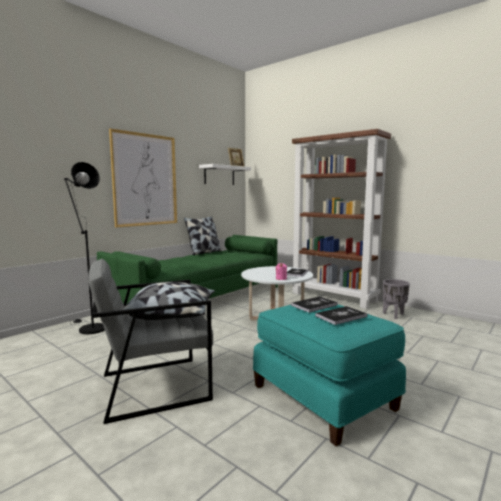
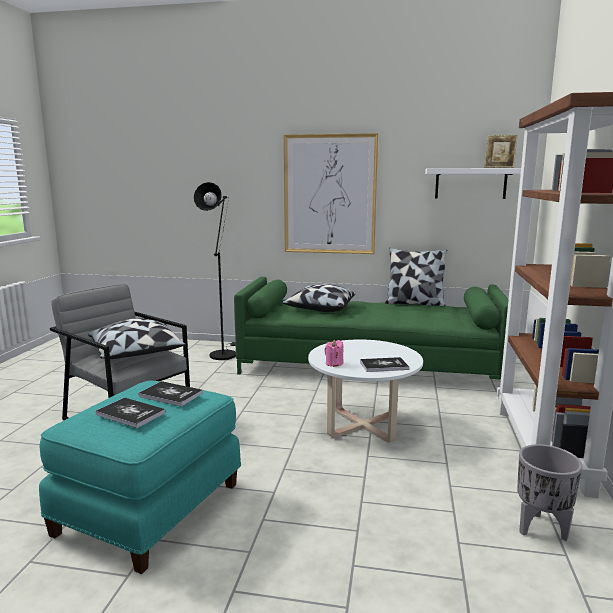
camera: 60 degrees right, 5 degrees up
(173, 265) = (319, 309): none -> pillow

